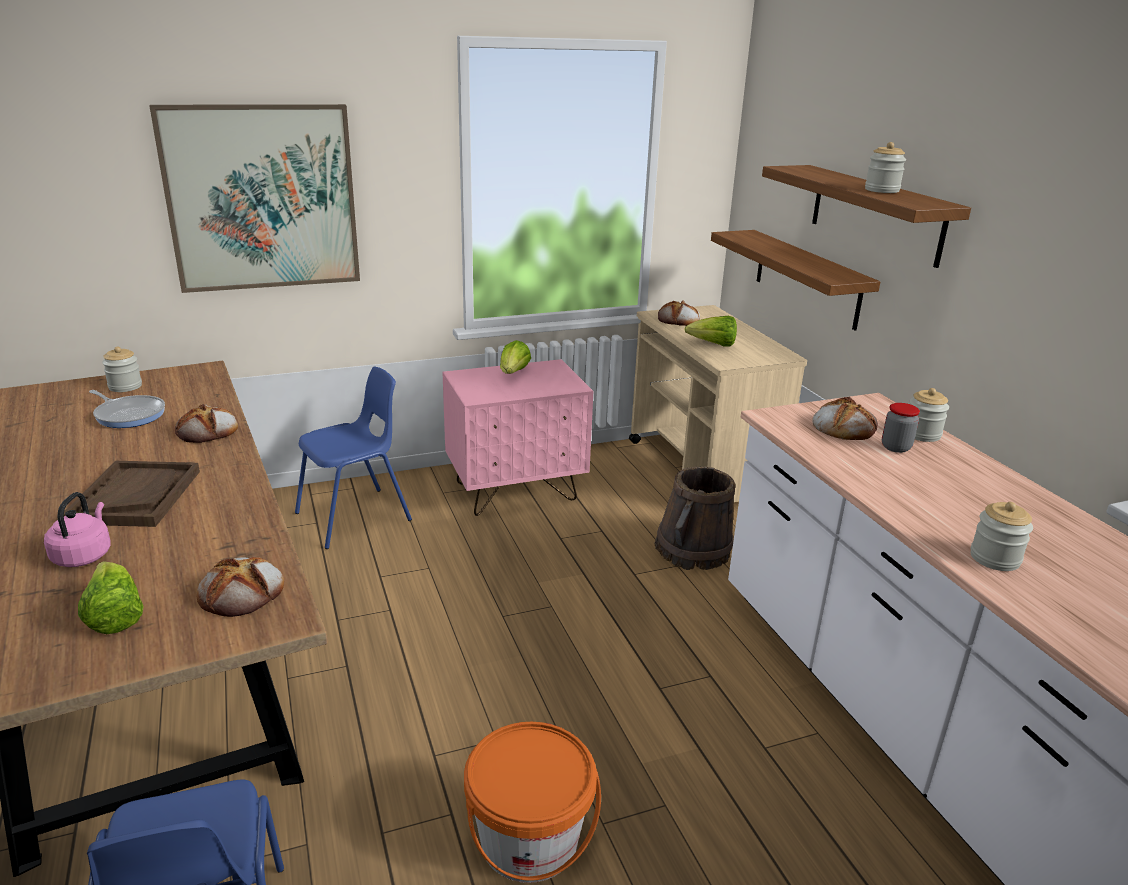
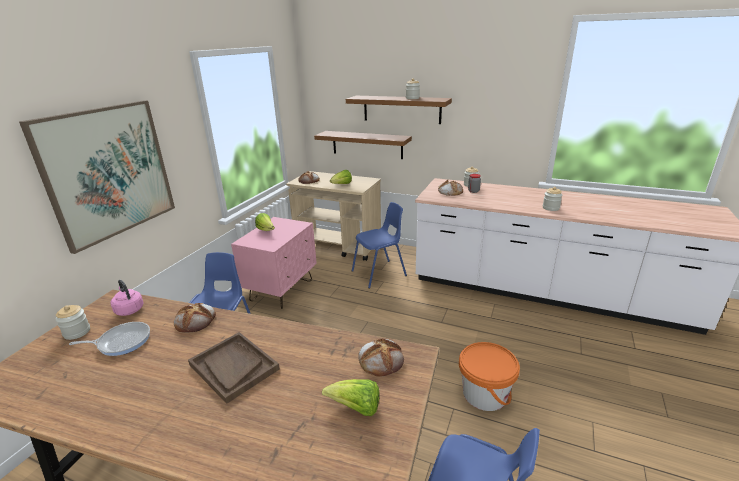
camera: 45 degrees left, 0 degrees up
(84, 555) = (275, 404): pink kettle -> pink kettle (129, 309)
(693, 550) = (380, 273): brown bucket -> blue chair

